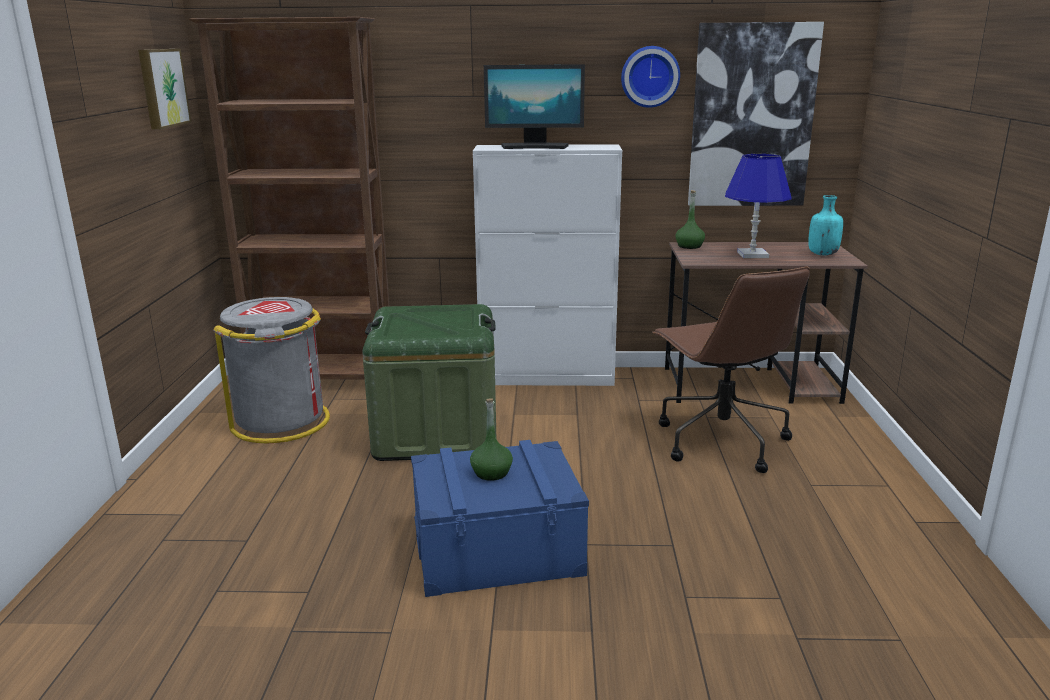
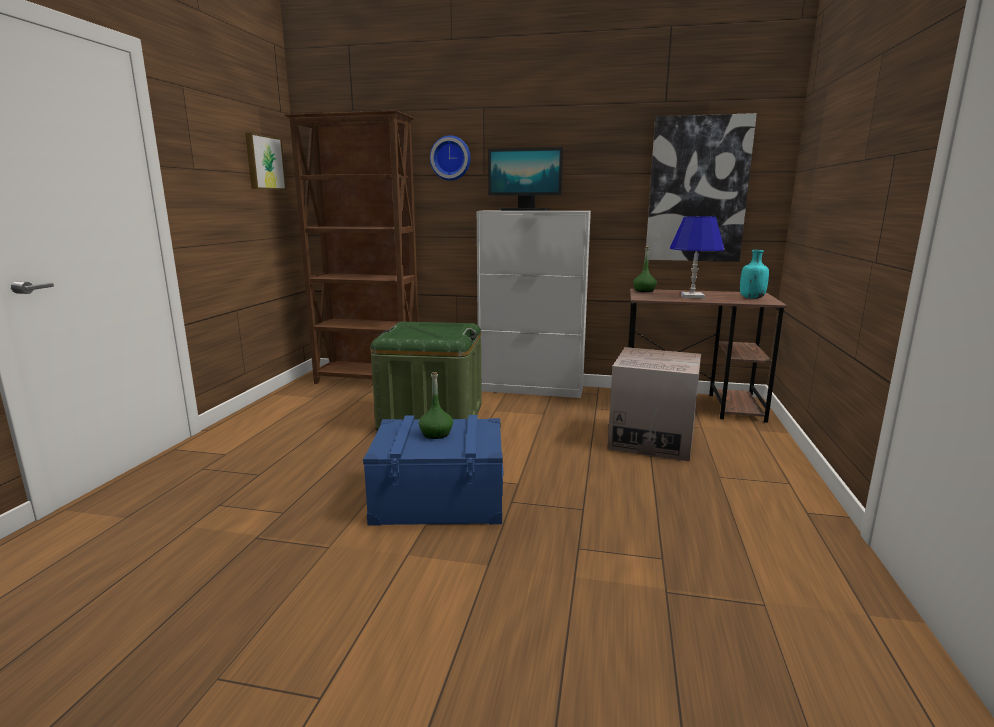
camera: 10 degrees right, 5 degrees down
(282, 422) = (325, 403): grey trash can -> none
(650, 76) = (616, 159): wall clock -> wall clock (451, 158)
(720, 441) = (652, 440): brown office chair -> cardboard box

